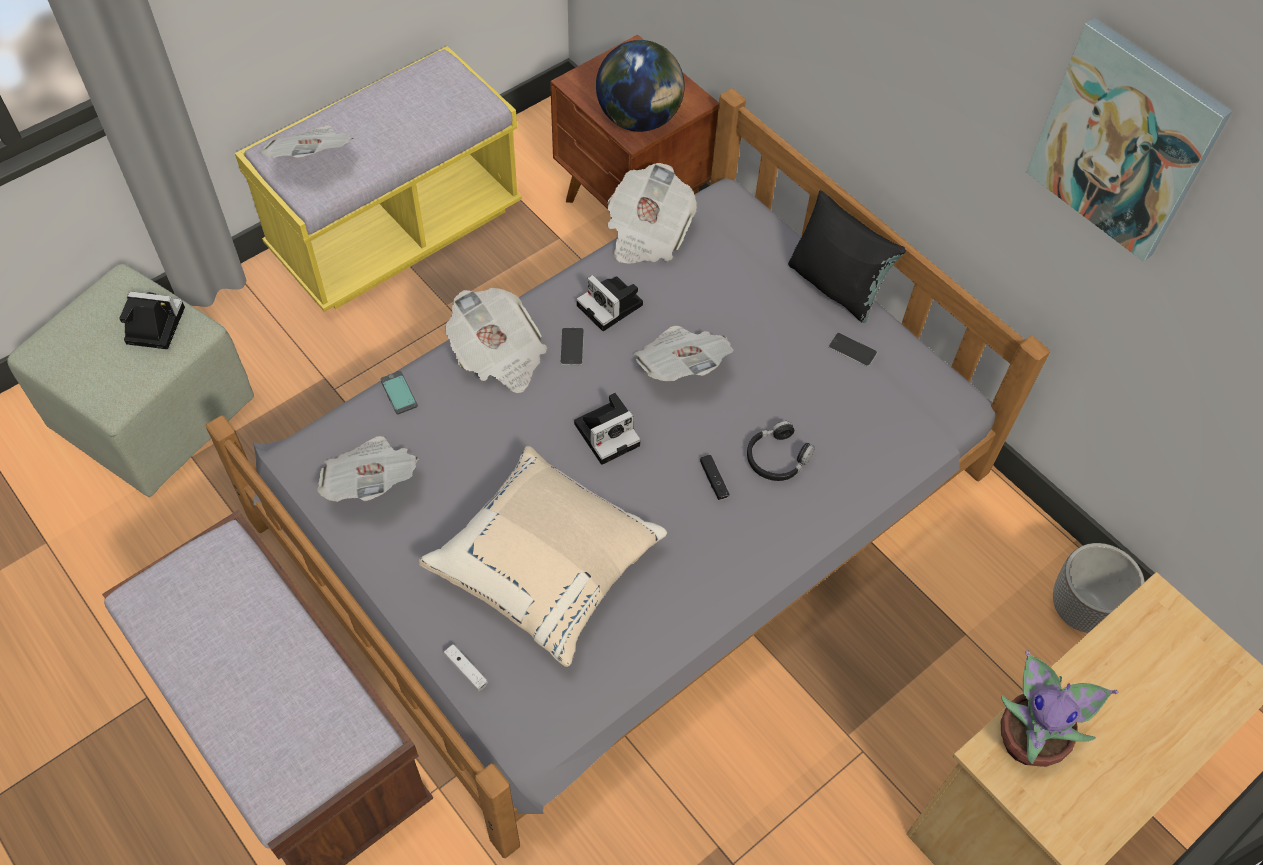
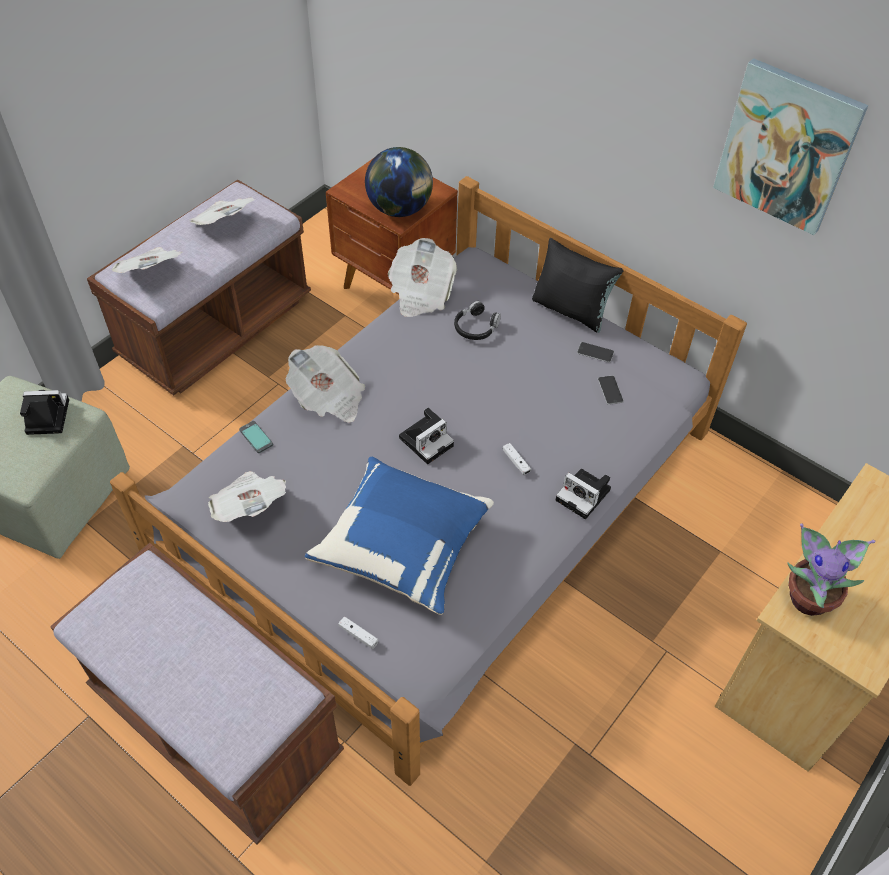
camera: 10 degrees left, 5 degrees down
(396, 231) = (216, 329): yellow bench -> brown bench
(547, 567) = (403, 546): beige pillow -> blue pillow
(572, 346) = (383, 382): phone -> phone (610, 390)
(612, 306) = (407, 349): camera -> camera (585, 495)
(681, 367) = (470, 384): newspaper -> newspaper (224, 224)
(714, 480) = (516, 462): black game controller -> white game controller
(777, 458) = (559, 438): black headphones -> black headphones (476, 327)
(1080, 611) = (799, 520): planter -> none

